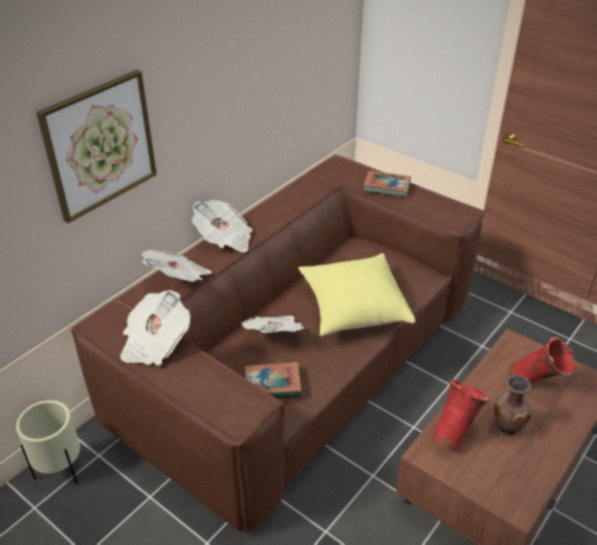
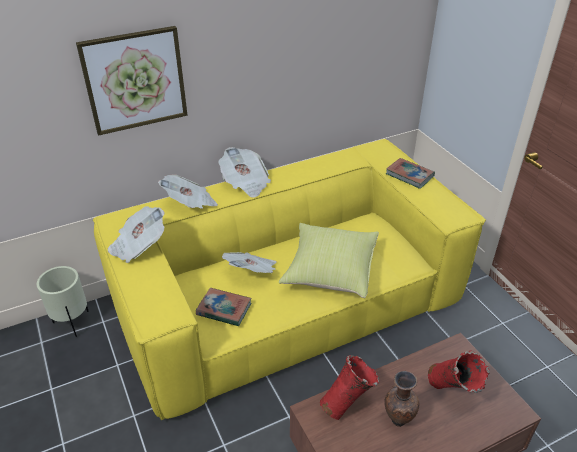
camera: 25 degrees right, 0 degrees up
(298, 360) = (288, 302): brown sofa -> yellow sofa

